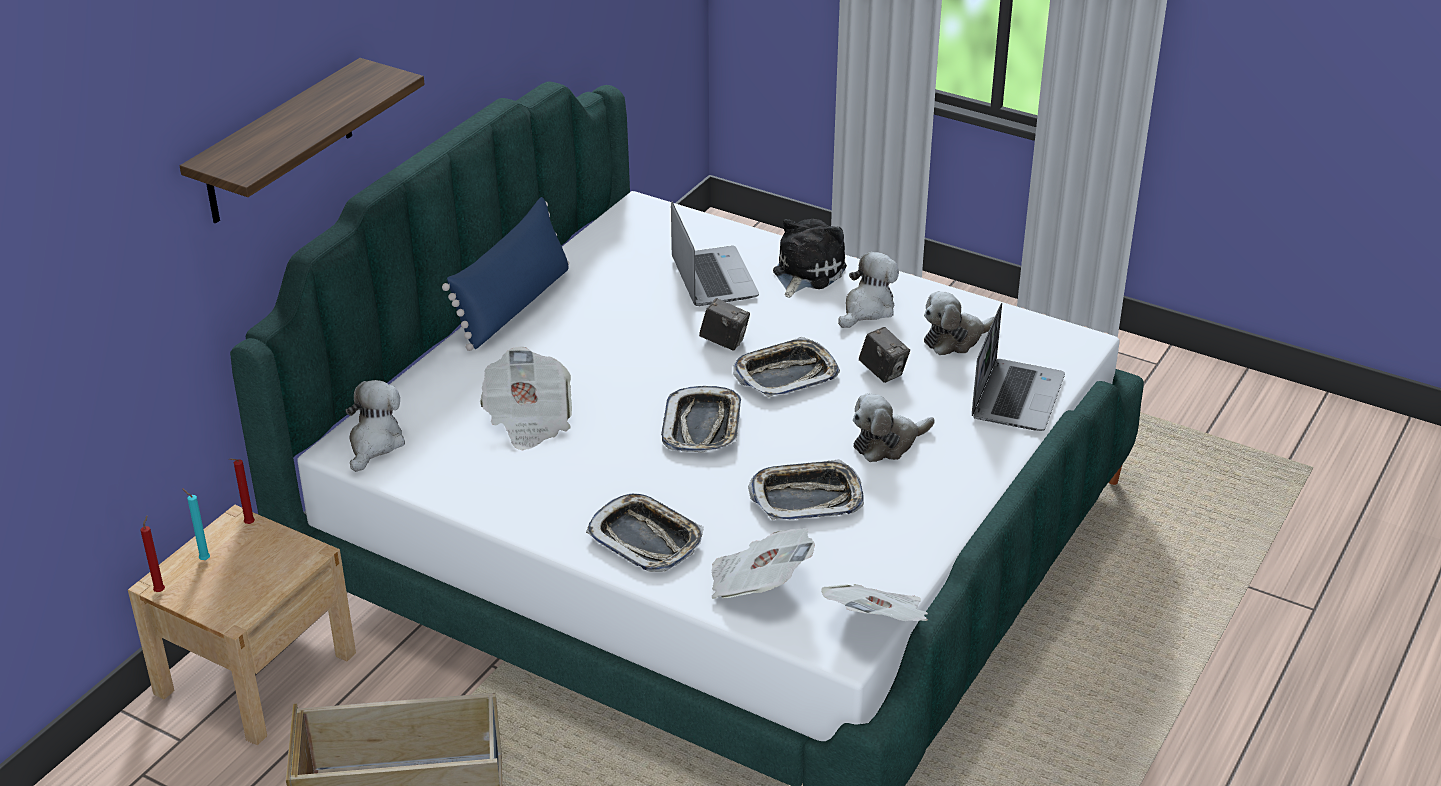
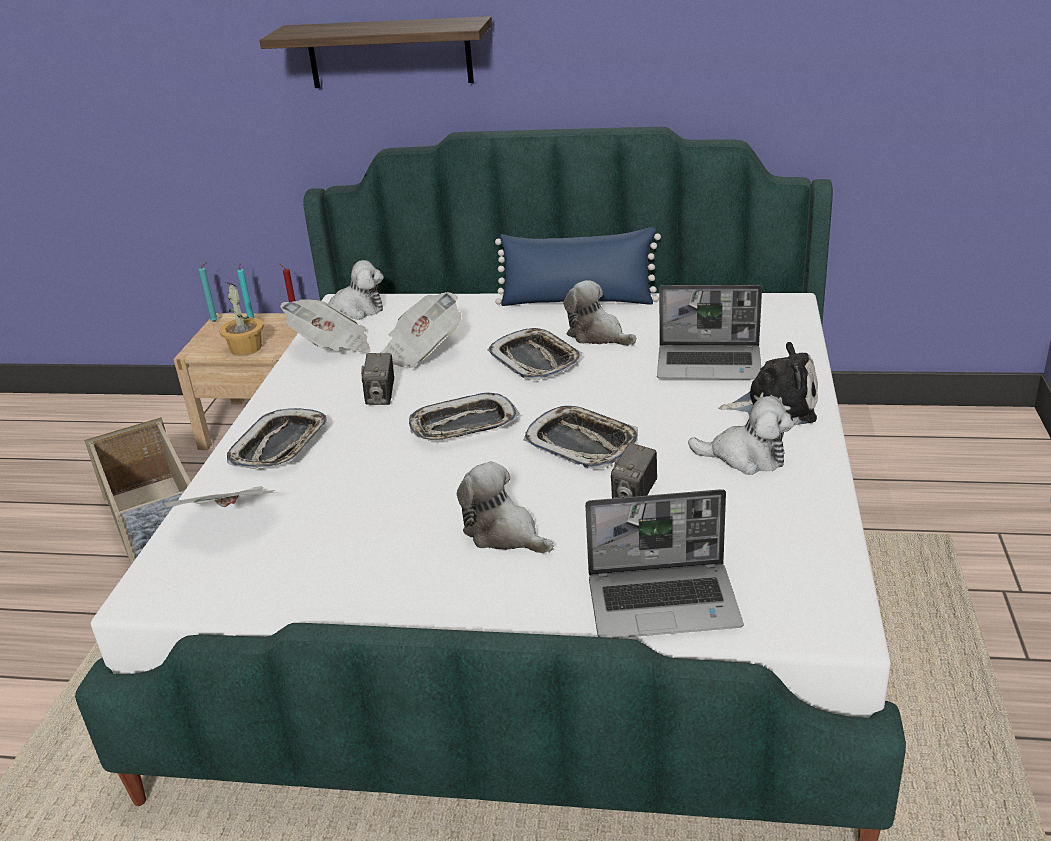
camera: 70 degrees right, 5 degrees down
(160, 590) = (216, 321): red candle -> turquoise candle
(275, 574) = (245, 348): none -> potted plant
(712, 278) = (710, 364): laptop -> laptop turned 45 degrees clockwise
(724, 341) = (609, 399): camera -> camera (381, 397)
(807, 497) = (381, 510): tray -> tray (535, 360)
(878, 624) = (183, 605): newspaper -> newspaper (332, 347)
(955, 339) = (745, 528): plush toy -> plush toy (597, 335)

